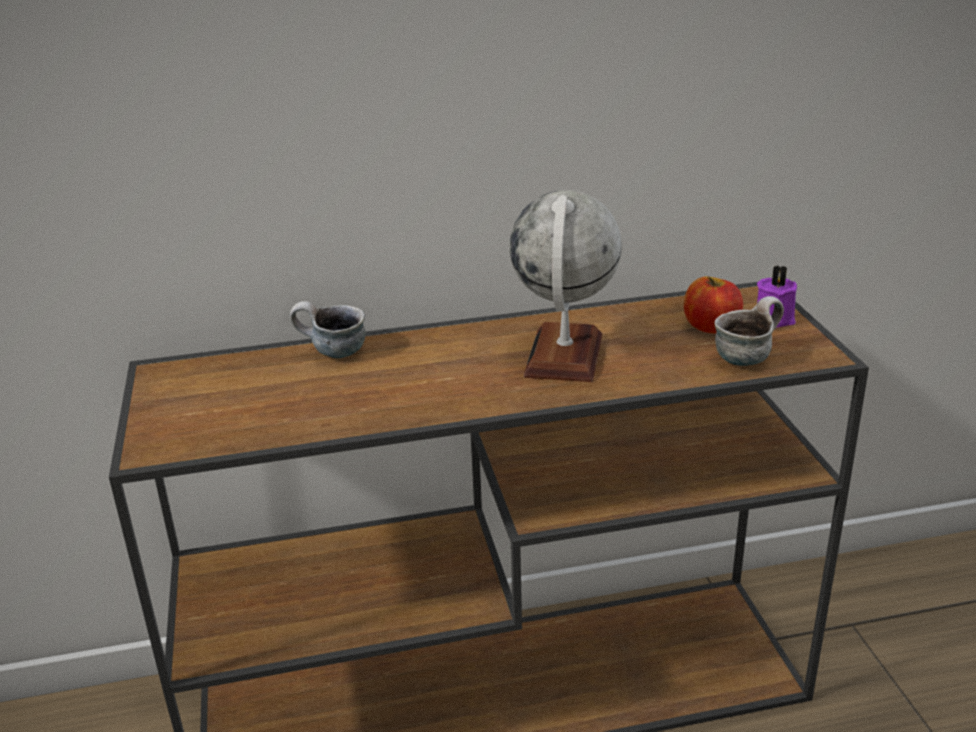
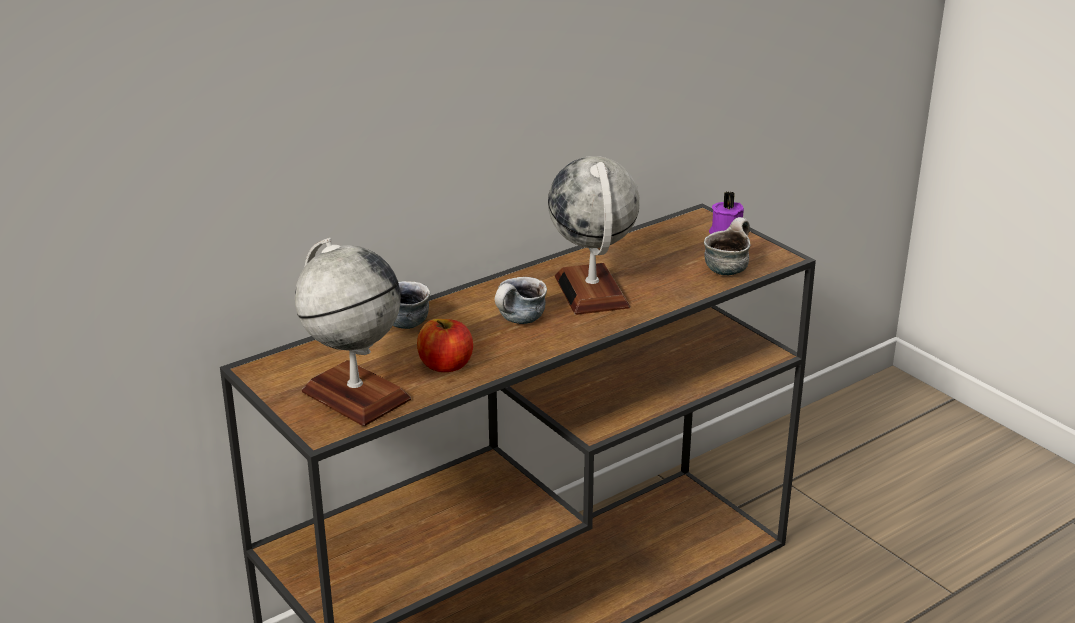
camera: 25 degrees left, 0 degrees up
(216, 419) = (355, 395): none -> globe
(455, 374) = (519, 322): none -> mug
(711, 327) = (685, 249): apple -> apple (446, 365)

